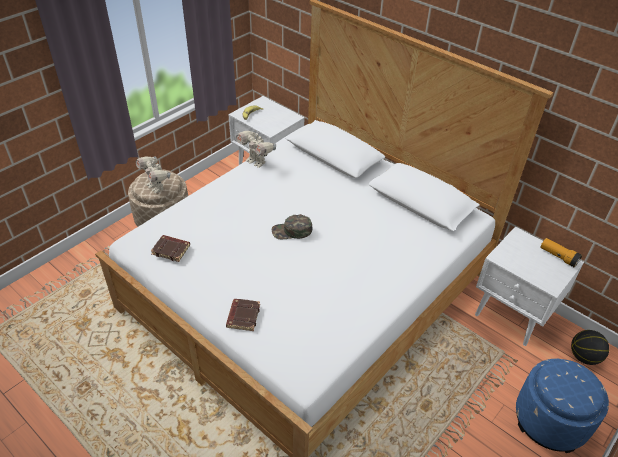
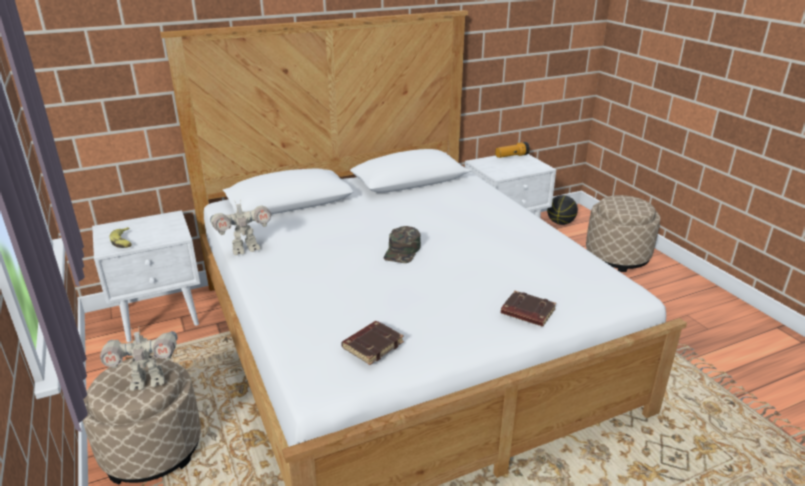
camera: 65 degrees left, 15 degrees down
(550, 420) = (617, 256): blue ottoman -> beige ottoman

